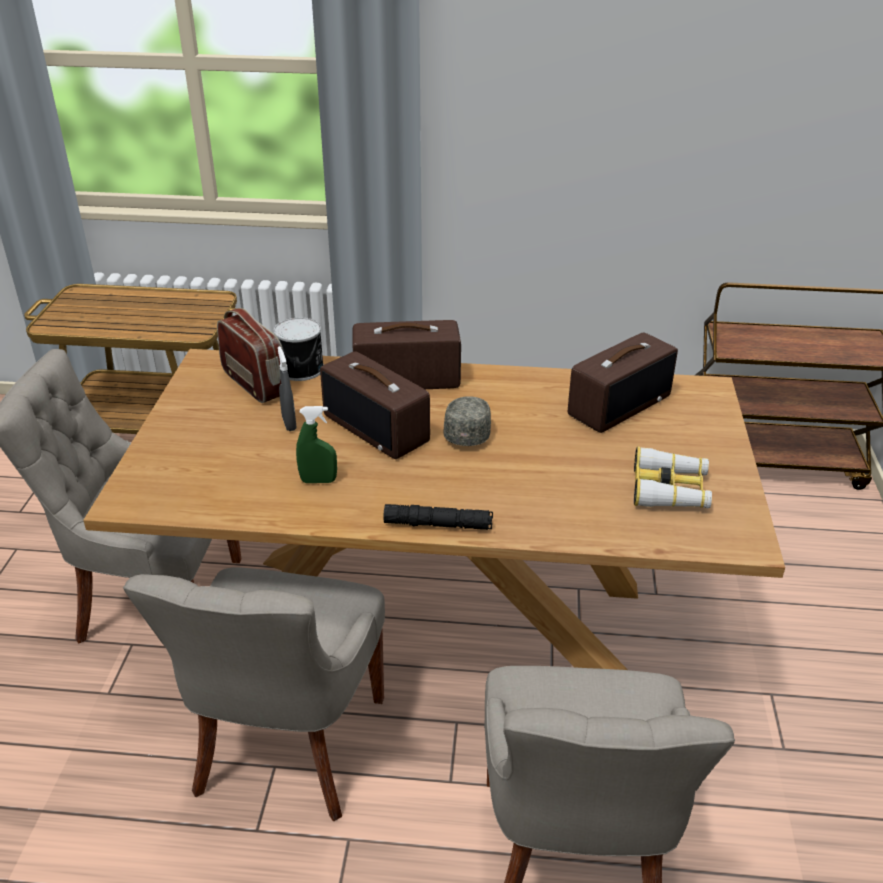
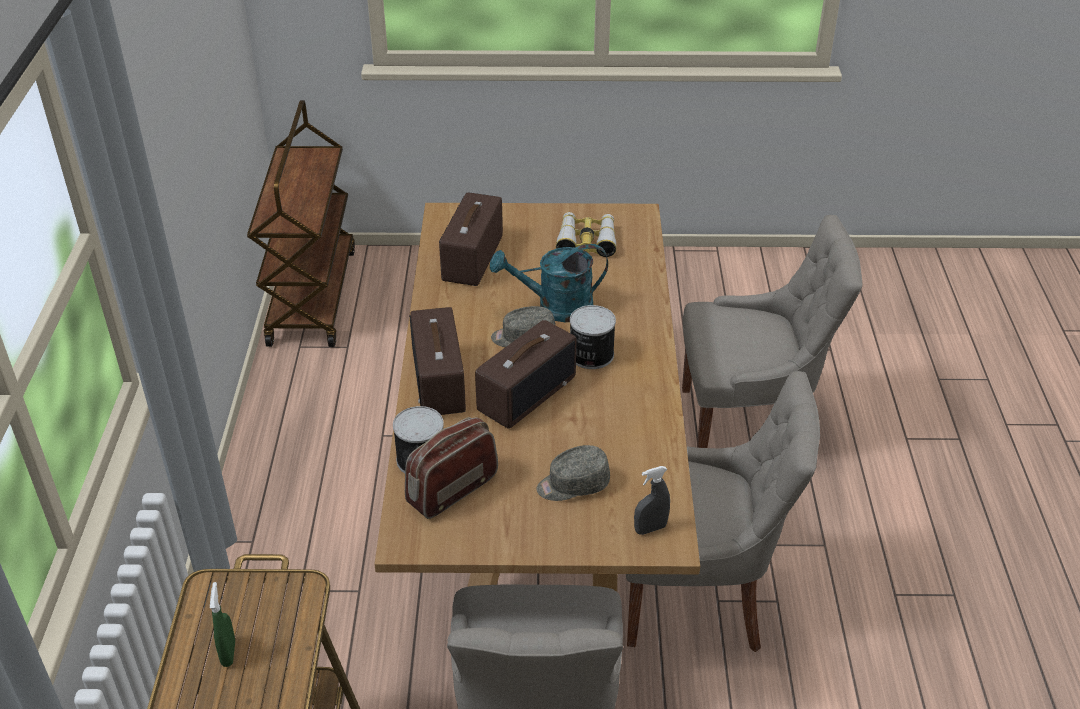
camera: 95 degrees left, 5 degrees up
(232, 448) = (572, 485): none -> grey cap
(289, 423) = (525, 452): grey spray bottle -> grey spray bottle (650, 528)
(318, 481) = (612, 420): green spray bottle -> green spray bottle (228, 653)
(433, 474) = (590, 355): none -> can
(438, 524) = (653, 348): black flashlight -> none
(524, 455) = (555, 307): none -> turquoise watering can
(619, 404) = (473, 259): radio -> radio turned 120 degrees counterclockwise

